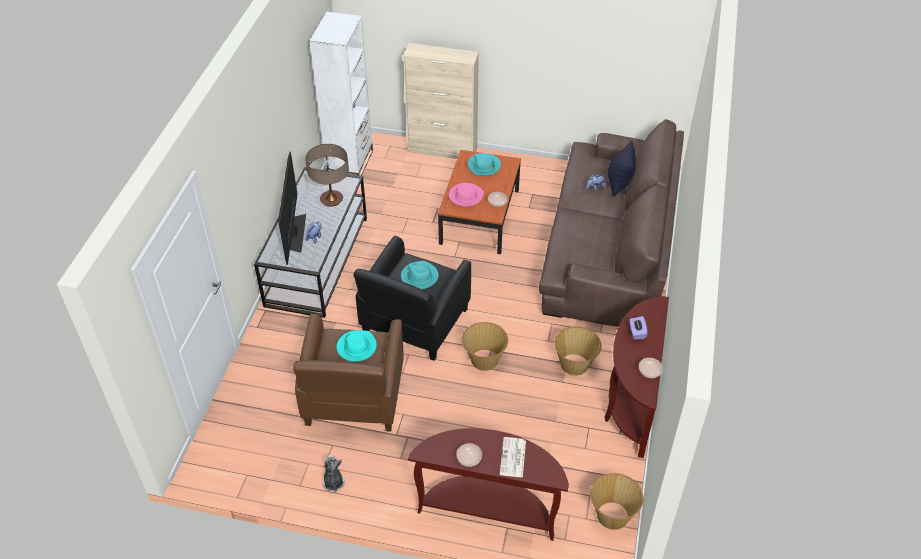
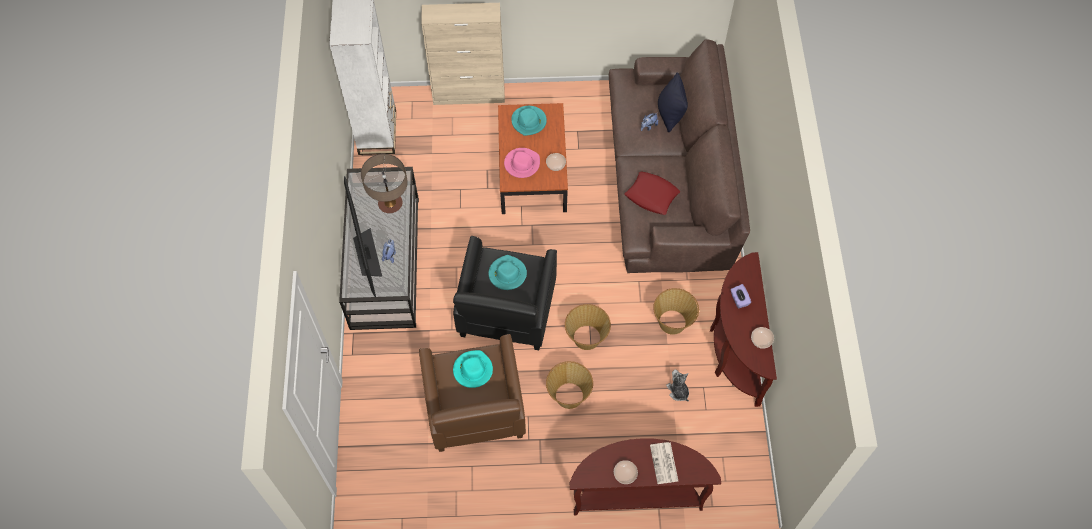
camera: 15 degrees left, 15 degrees up
(333, 482) = (486, 504): plush toy -> plush toy (678, 391)
(580, 241) = (651, 195): none -> red pillow
(612, 515) = (747, 471): basket -> basket (569, 395)

